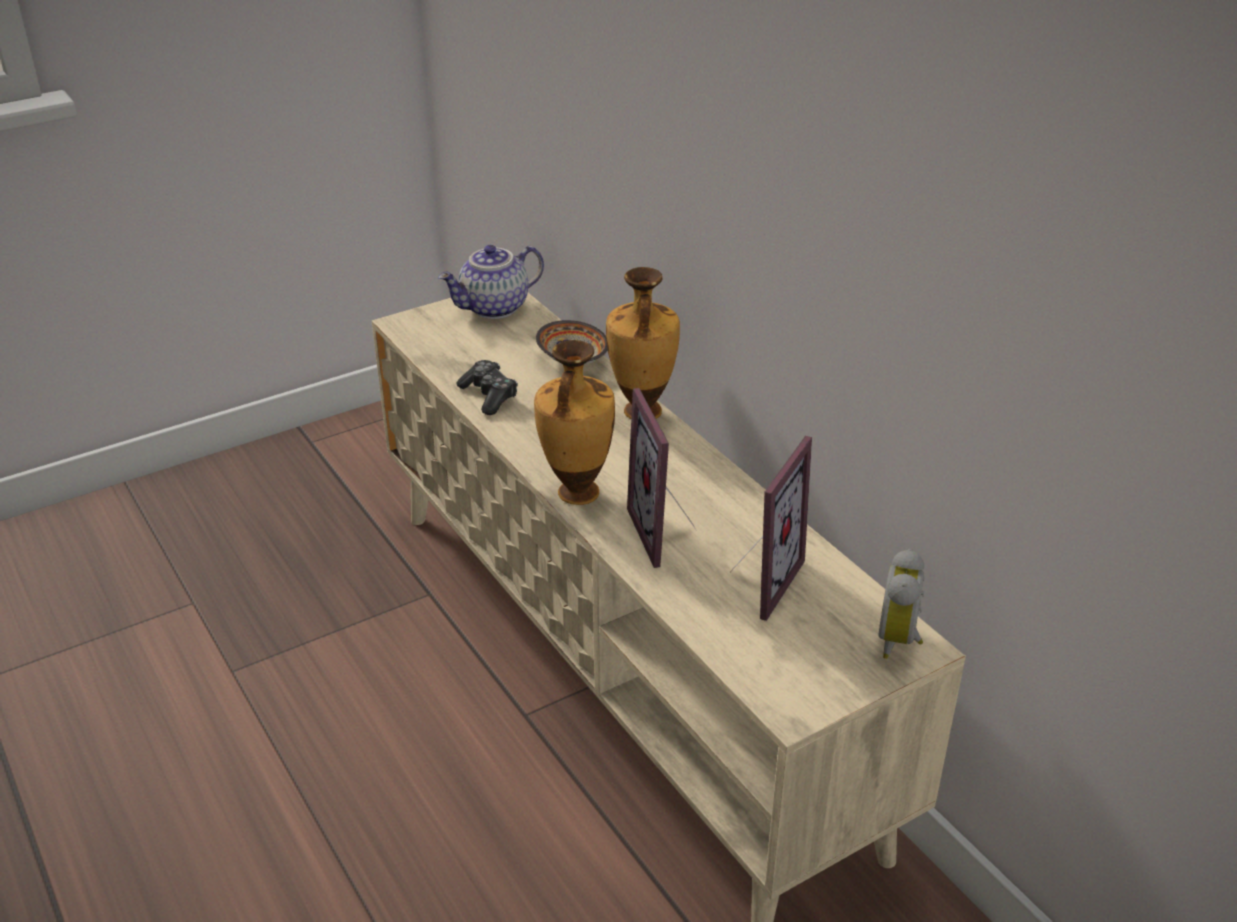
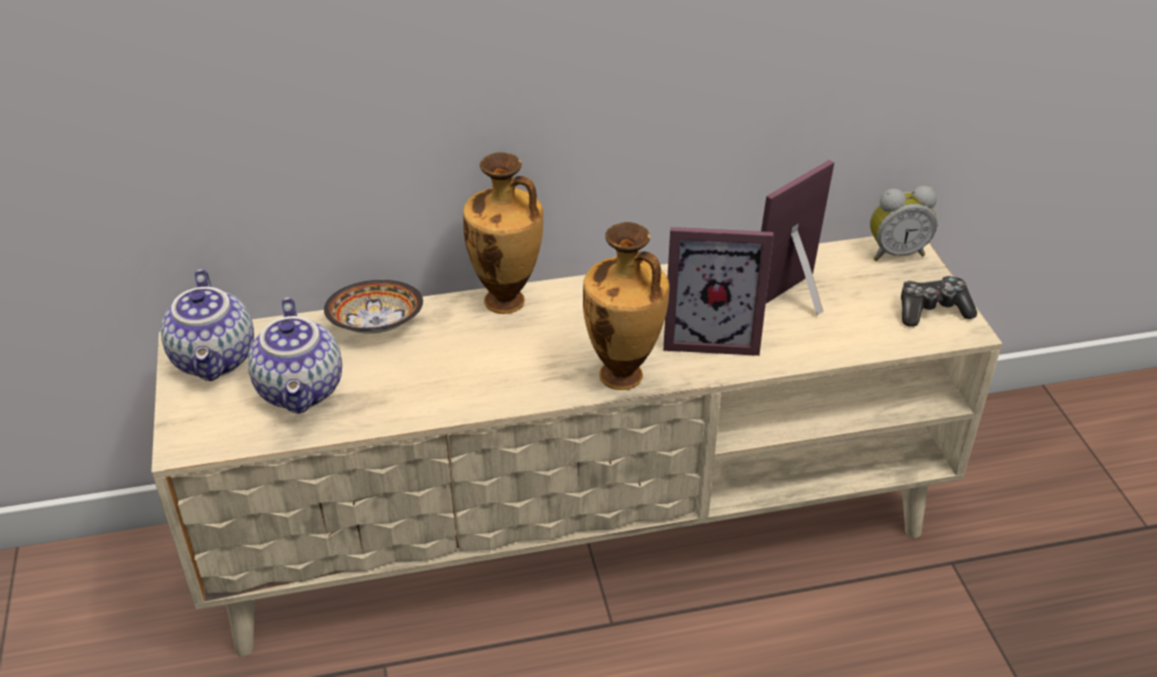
camera: 70 degrees left, 5 degrees up
(479, 351) = (303, 390): none -> teapot
(489, 396) = (404, 401): game controller -> game controller (932, 310)
(758, 581) = (799, 302): picture frame -> picture frame turned 90 degrees counterclockwise
(900, 640) = (895, 252): alarm clock -> alarm clock turned 45 degrees counterclockwise

